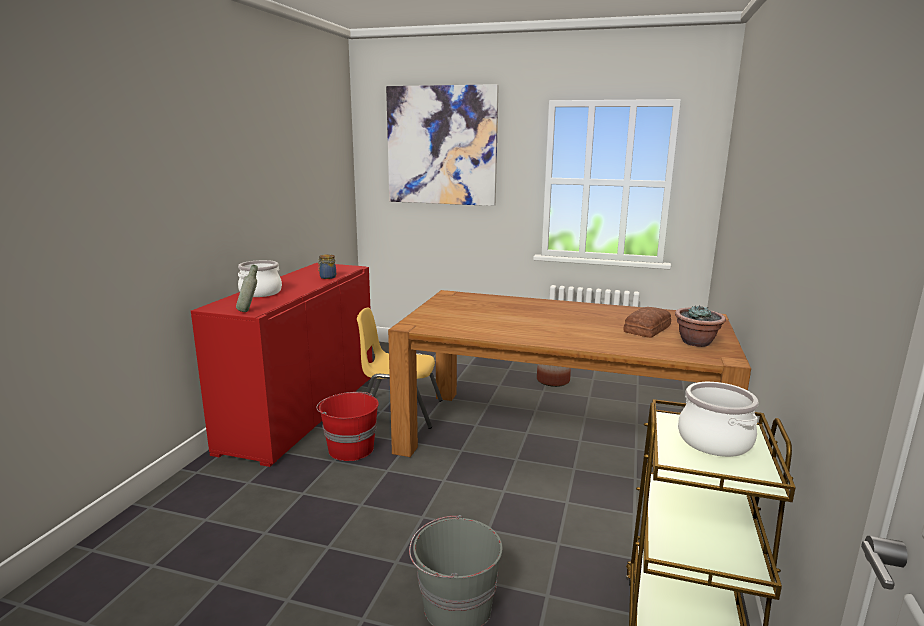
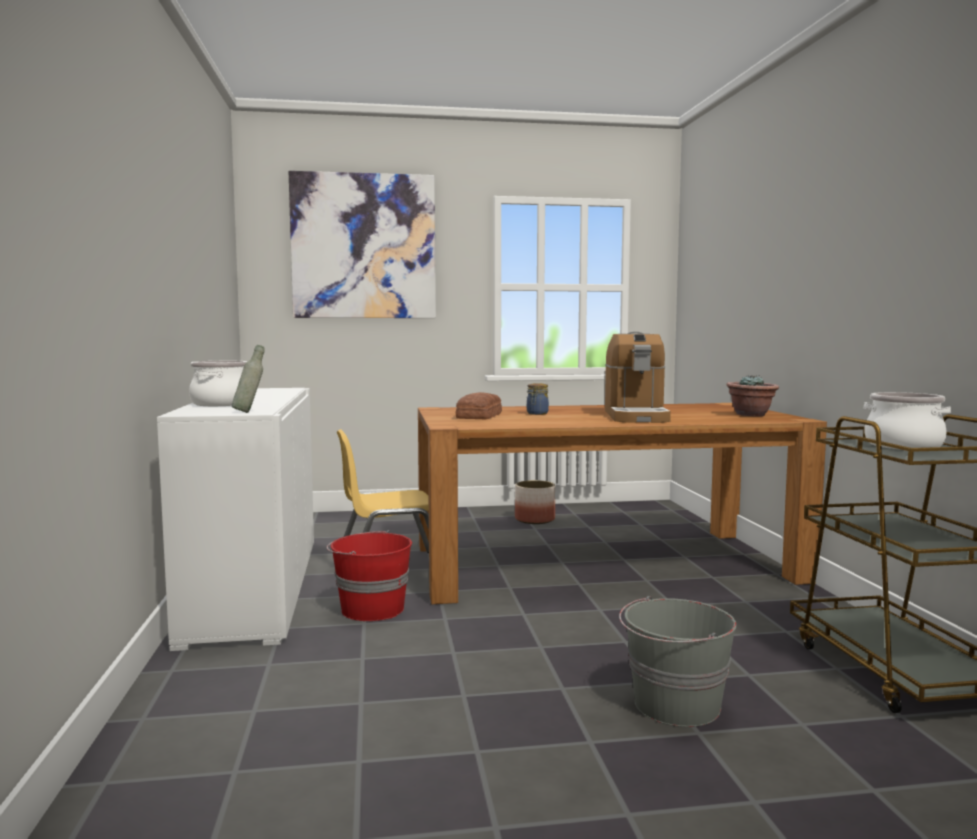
camera: 25 degrees left, 10 degrees down
(302, 411) = (255, 588): red cabinet -> white cabinet
(327, 277) = (279, 393): jar -> jar (537, 413)
(582, 330) = (636, 416): none -> coffee machine
(648, 329) = (692, 412): bread -> bread (480, 416)

